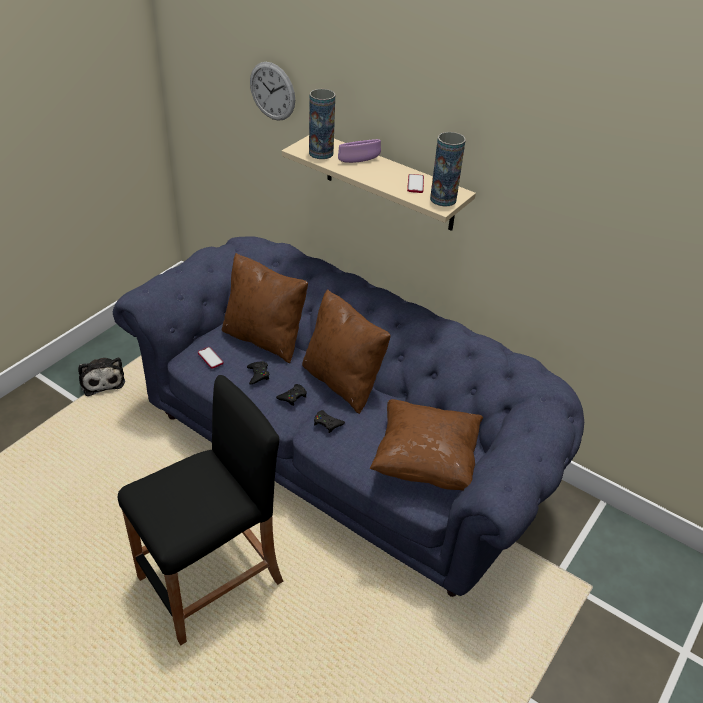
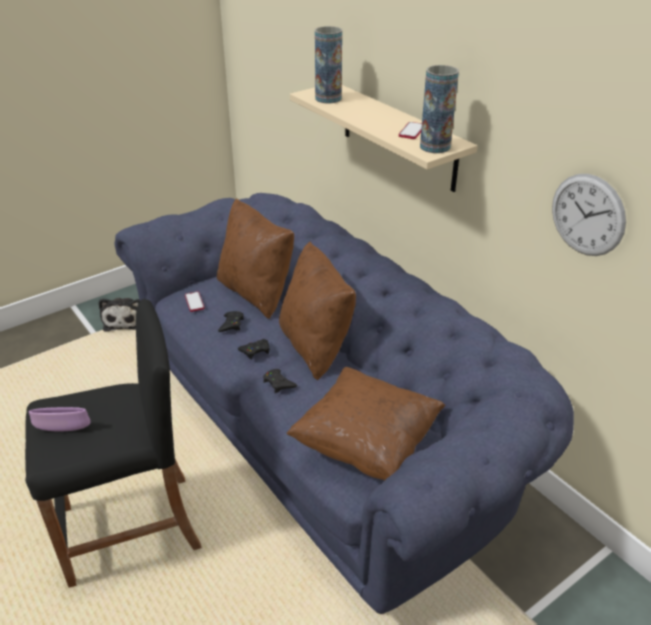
camera: 20 degrees right, 5 degrees down
(272, 91) = (302, 41): wall clock -> wall clock (587, 215)
(359, 161) = (363, 108): purple bowl -> purple bowl (63, 429)

